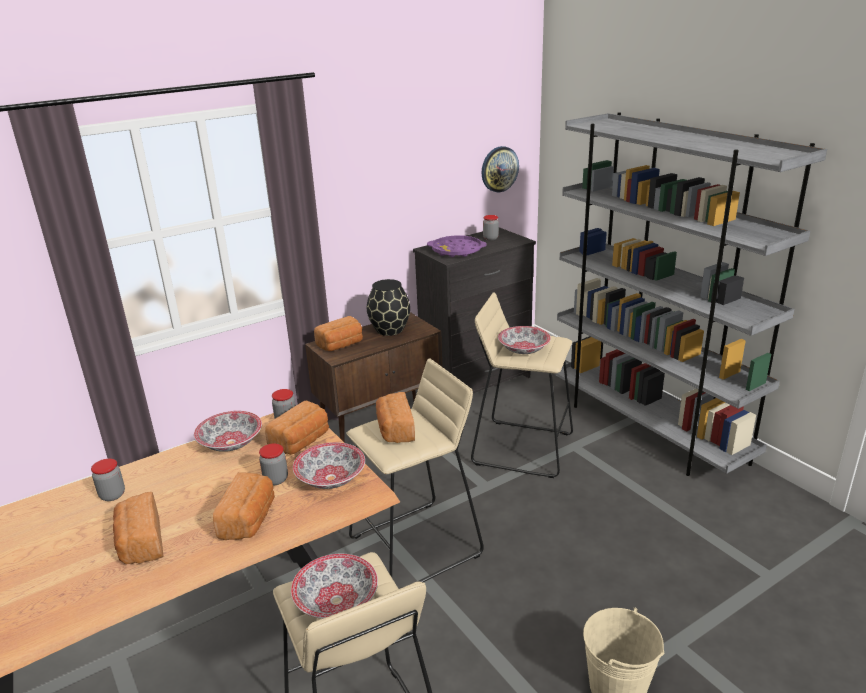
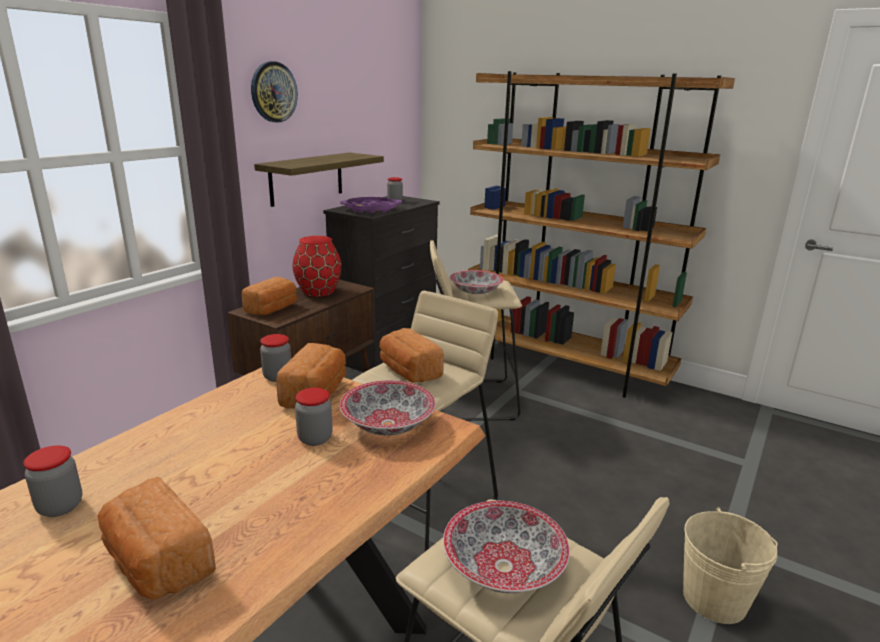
camera: 25 degrees left, 5 degrees down
(231, 442) = (217, 409): bowl -> none
(249, 520) = (315, 492): bread -> none
(390, 330) = (319, 292): black vase -> red vase
(396, 221) = (306, 178): none -> shelf
(499, 169) = (392, 135): wall clock -> wall clock (273, 92)
(648, 428) = (565, 366): grey bookcase -> brown bookcase

